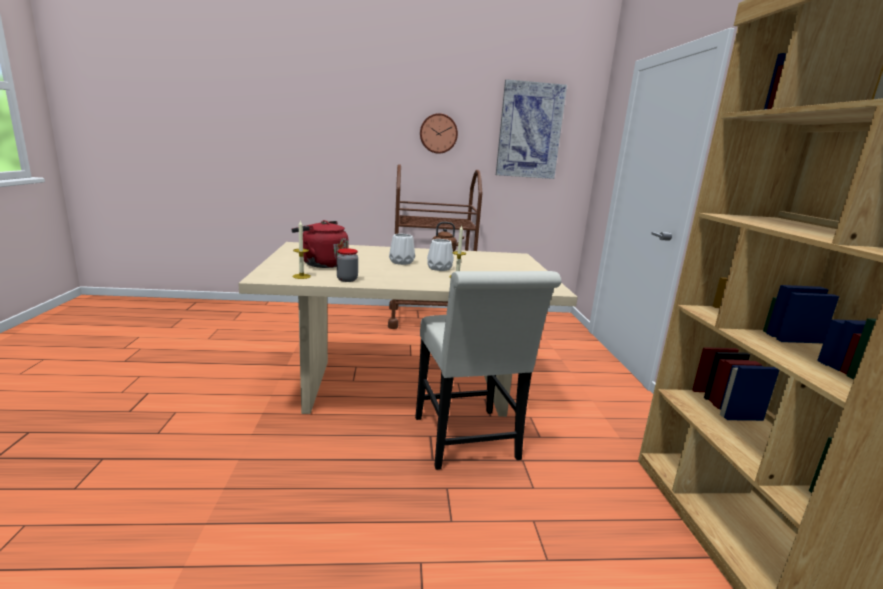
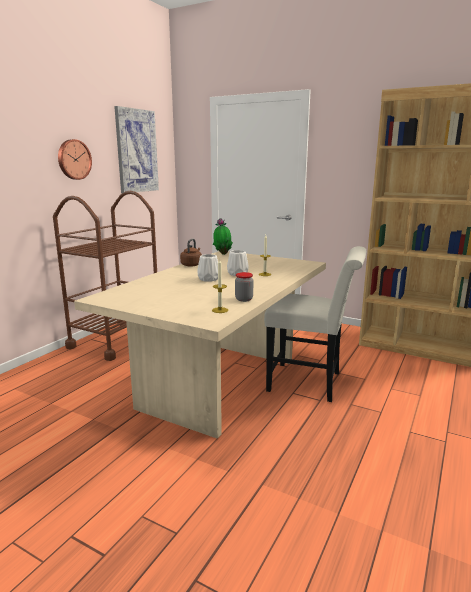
camera: 55 degrees left, 0 degrees up
(321, 264) = (185, 300): red kettle -> none
(513, 255) = (222, 254): none -> potted plant

